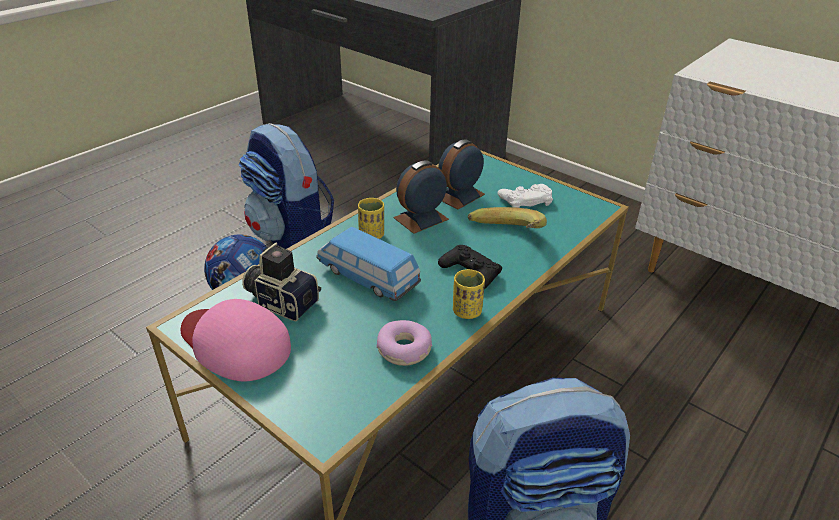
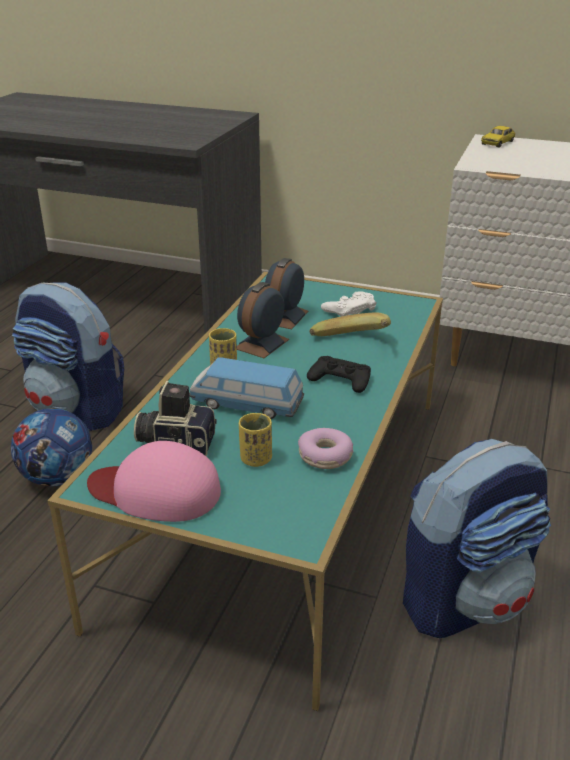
camera: 20 degrees left, 5 degrees down
(467, 311) = (360, 412): yellow cup -> yellow cup (256, 459)
(746, 51) = (497, 143): none -> toy car

